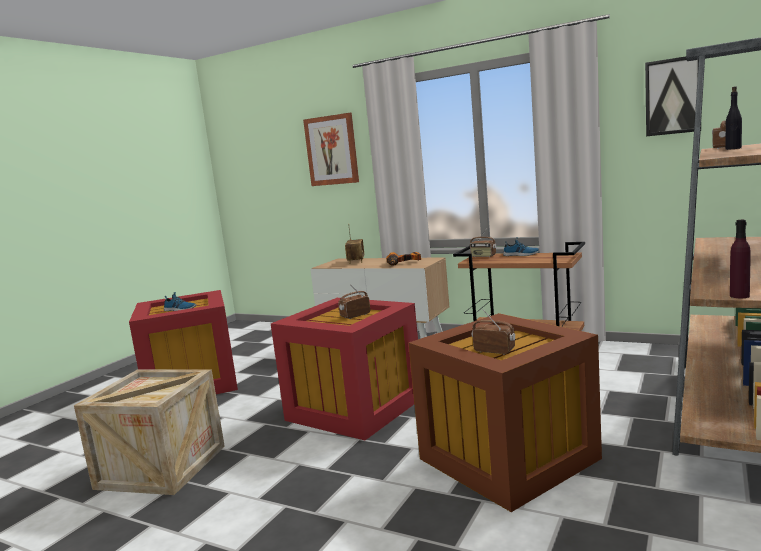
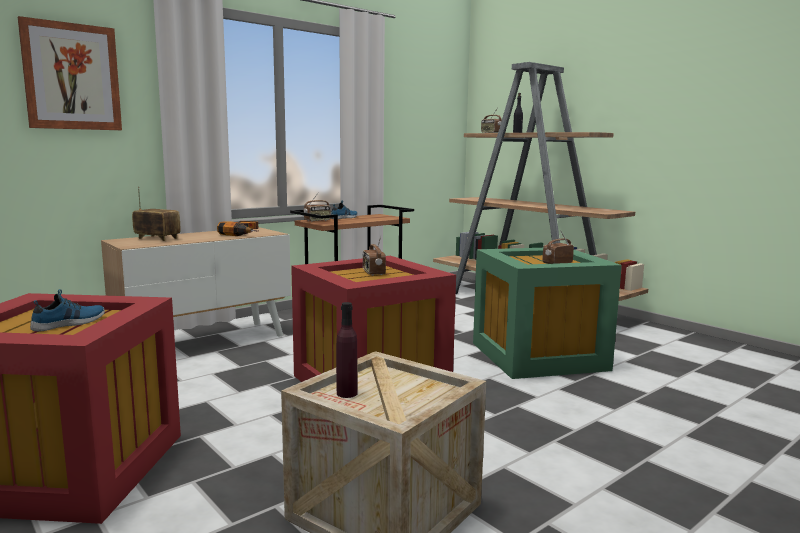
camera: 70 degrees left, 0 degrees up
(511, 458) = (539, 355): brown storage box -> green storage box
(673, 96) = (418, 93): picture -> none
(739, 296) = (614, 212): purple bottle -> purple bottle (347, 393)

